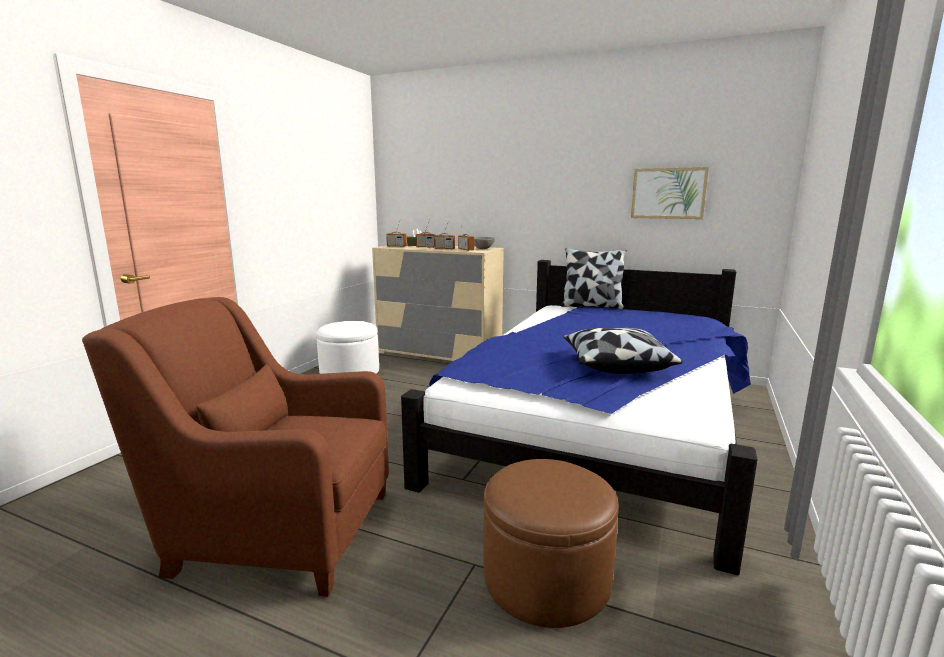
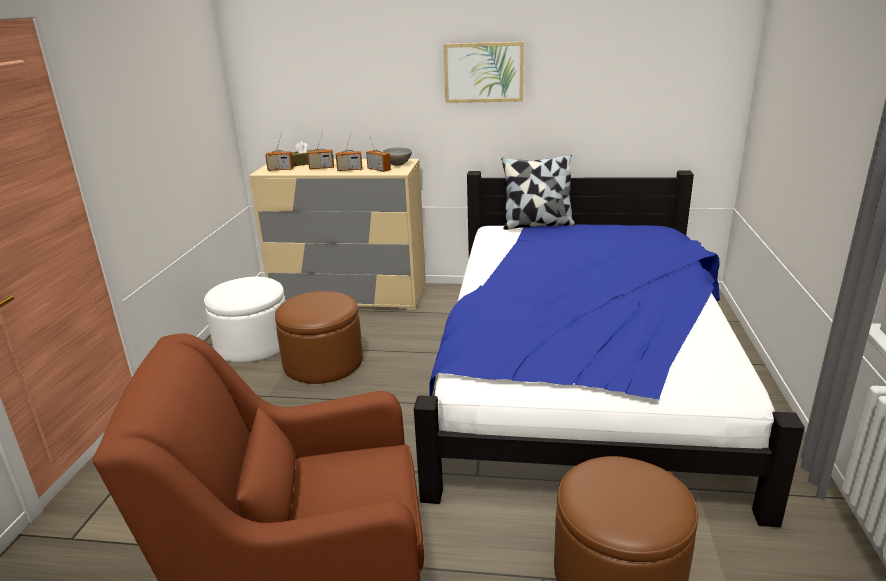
camera: 15 degrees left, 10 degrees up
(391, 389) = (323, 363): none -> brown ottoman
(615, 365) = (621, 324): pillow -> none
(668, 193) = (616, 86): picture -> picture (484, 72)

